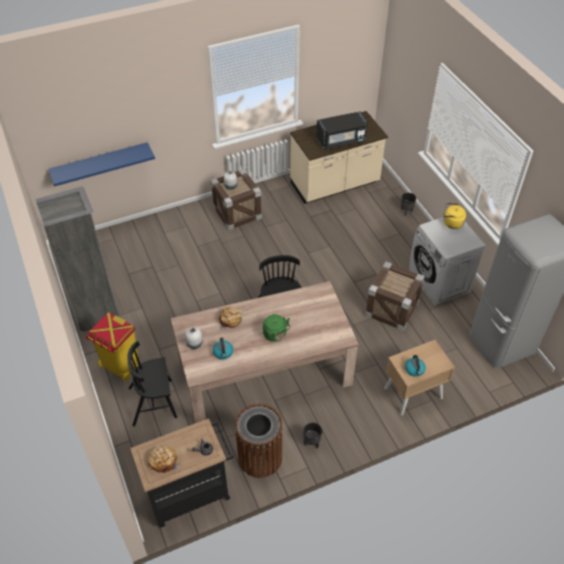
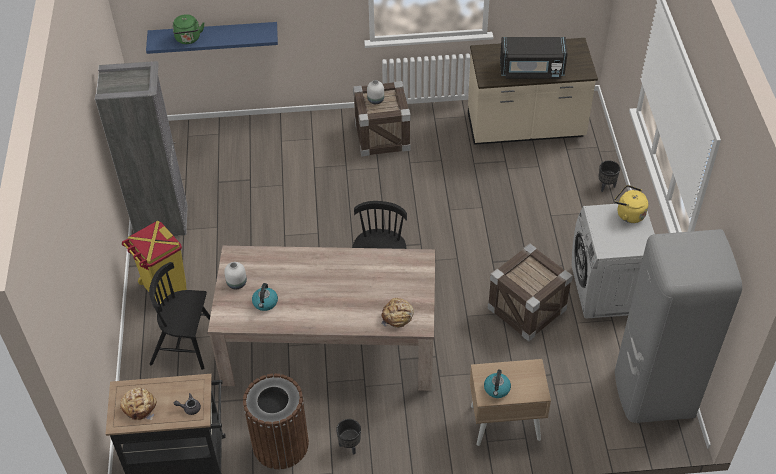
camera: 20 degrees right, 0 degrees up
(231, 320) = (292, 266): bread -> bread (397, 316)
(276, 335) = (337, 298): green kettle -> green kettle (188, 39)

